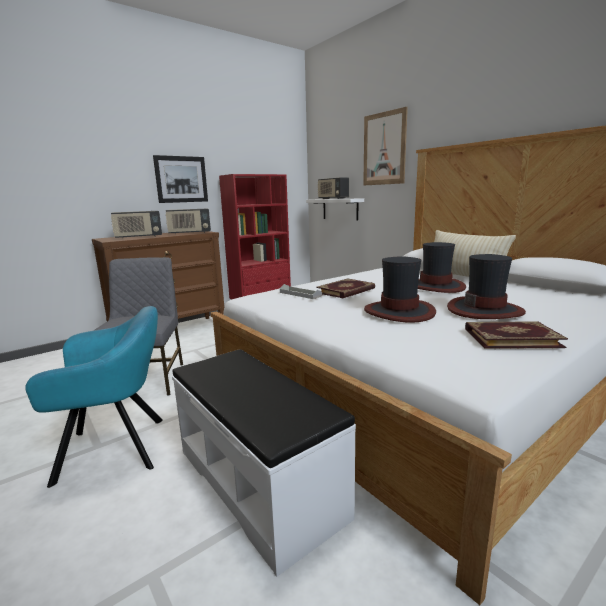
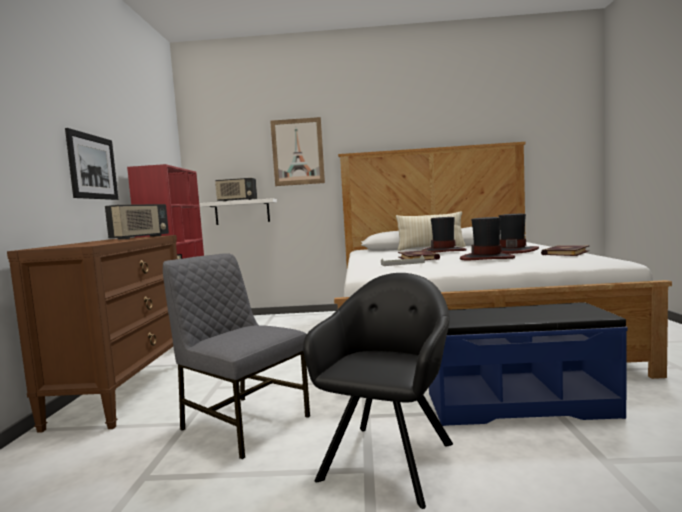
camera: 50 degrees left, 10 degrees down
(118, 448) = (390, 457): turquoise armchair -> black armchair
(138, 237) = (96, 243): radio -> none
(259, 481) = (518, 404): white bench -> blue bench

